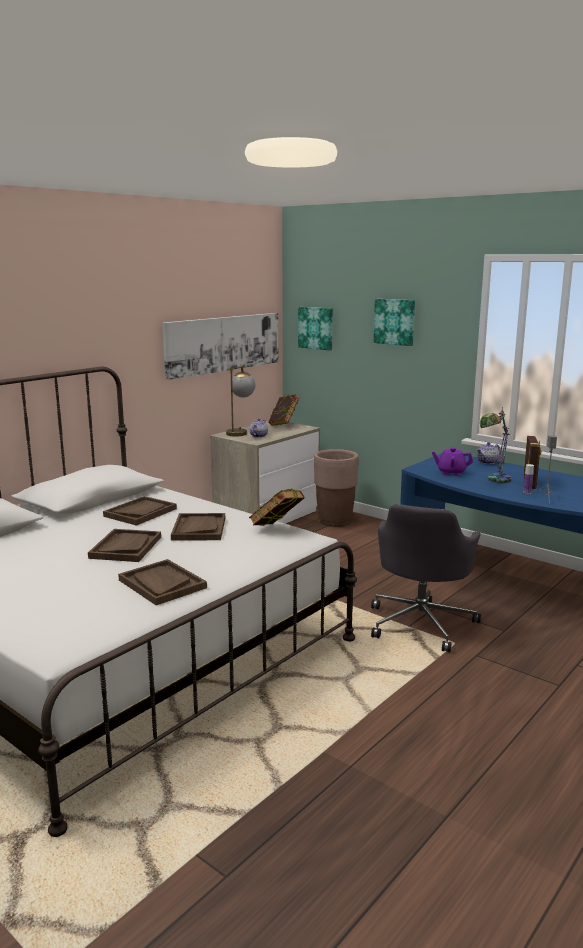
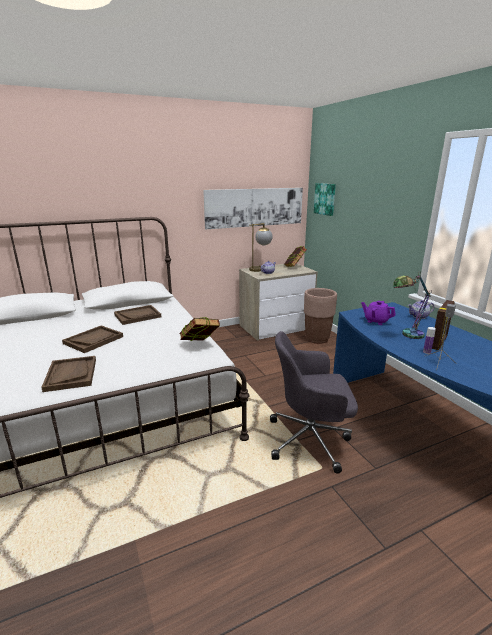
camera: 25 degrees right, 5 degrees up
(199, 529) = (153, 335): brown tray -> none
(395, 321) = (373, 194): picture -> none
(421, 623) = (310, 440): grey office chair -> grey office chair turned 45 degrees clockwise

